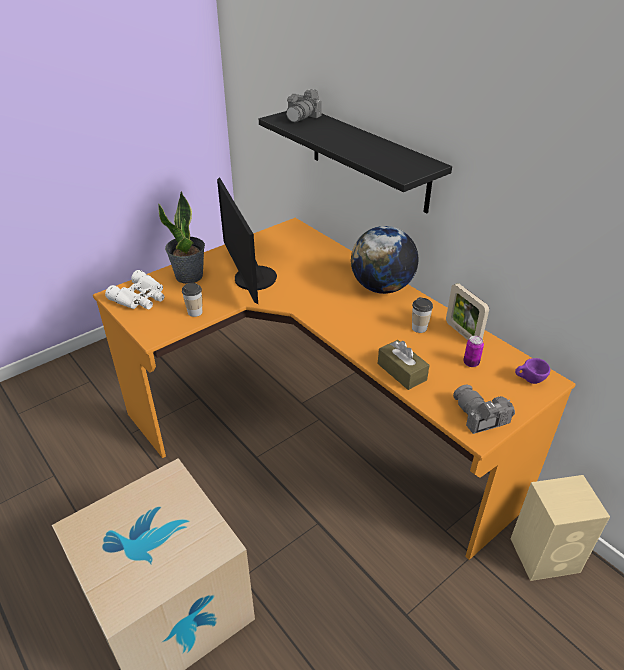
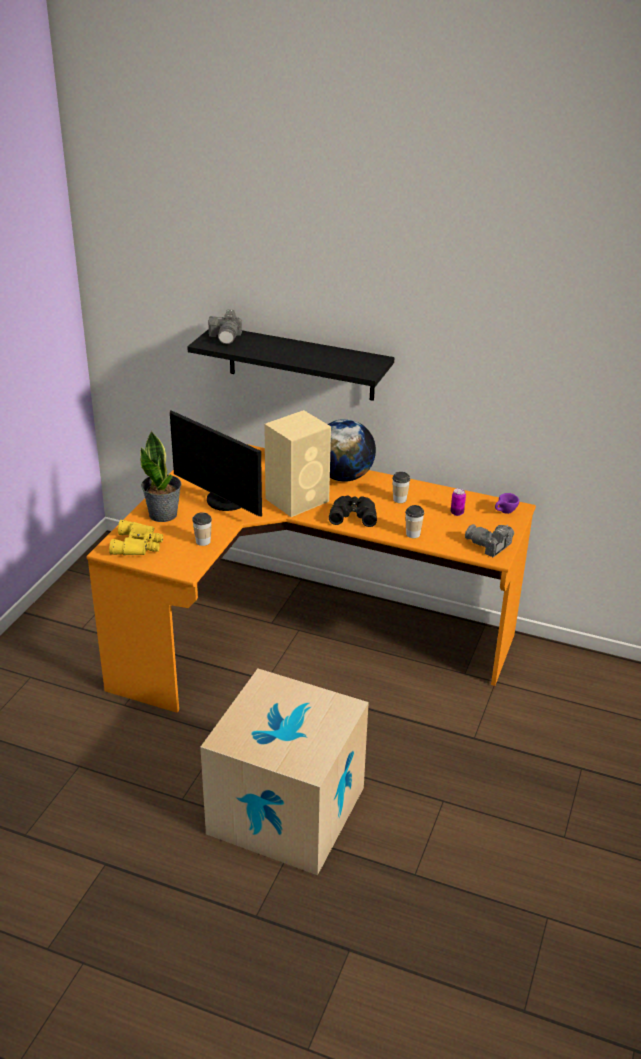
camera: 30 degrees left, 5 degrees down
(141, 297) = (138, 545): white binoculars -> yellow binoculars
(357, 329) = (353, 514): none -> black binoculars
(401, 372) = (413, 534): brown tissue box -> cup
(462, 333) = (434, 494): picture frame -> none
(546, 555) = (546, 661): beige speaker -> beige speaker (298, 499)

